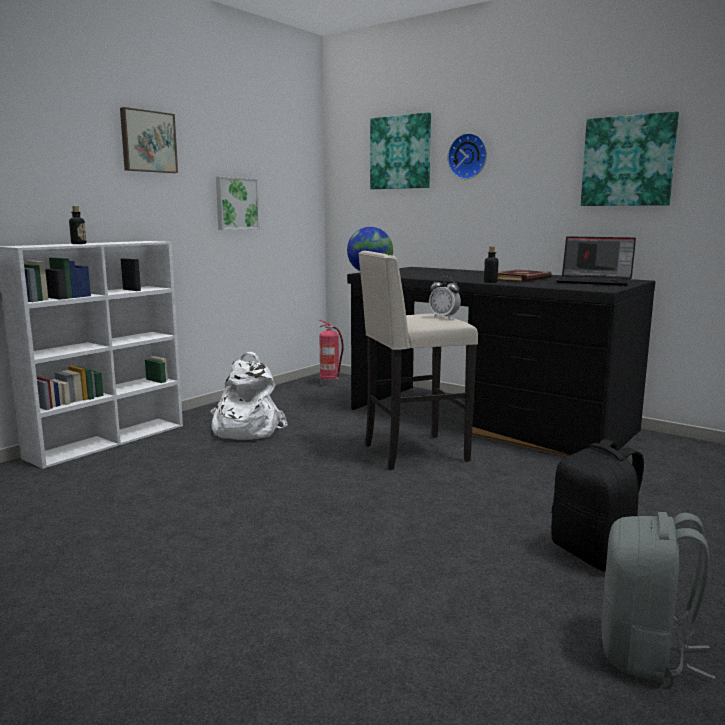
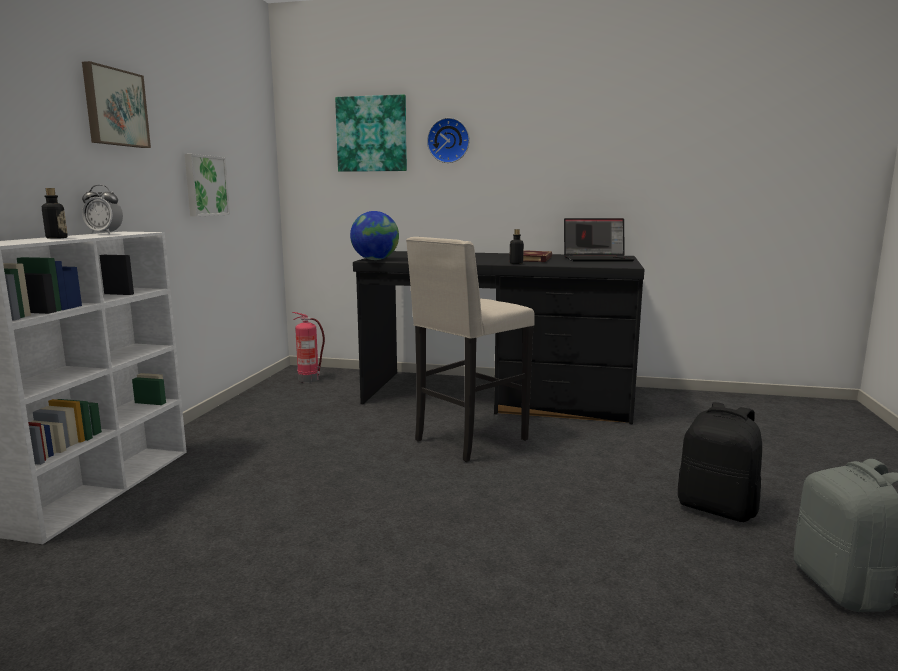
camera: 25 degrees left, 0 degrees up
(244, 430) = (268, 445): white backpack -> none
(444, 317) = (496, 301): alarm clock -> alarm clock (105, 233)
(628, 161) = (605, 150): picture -> none

